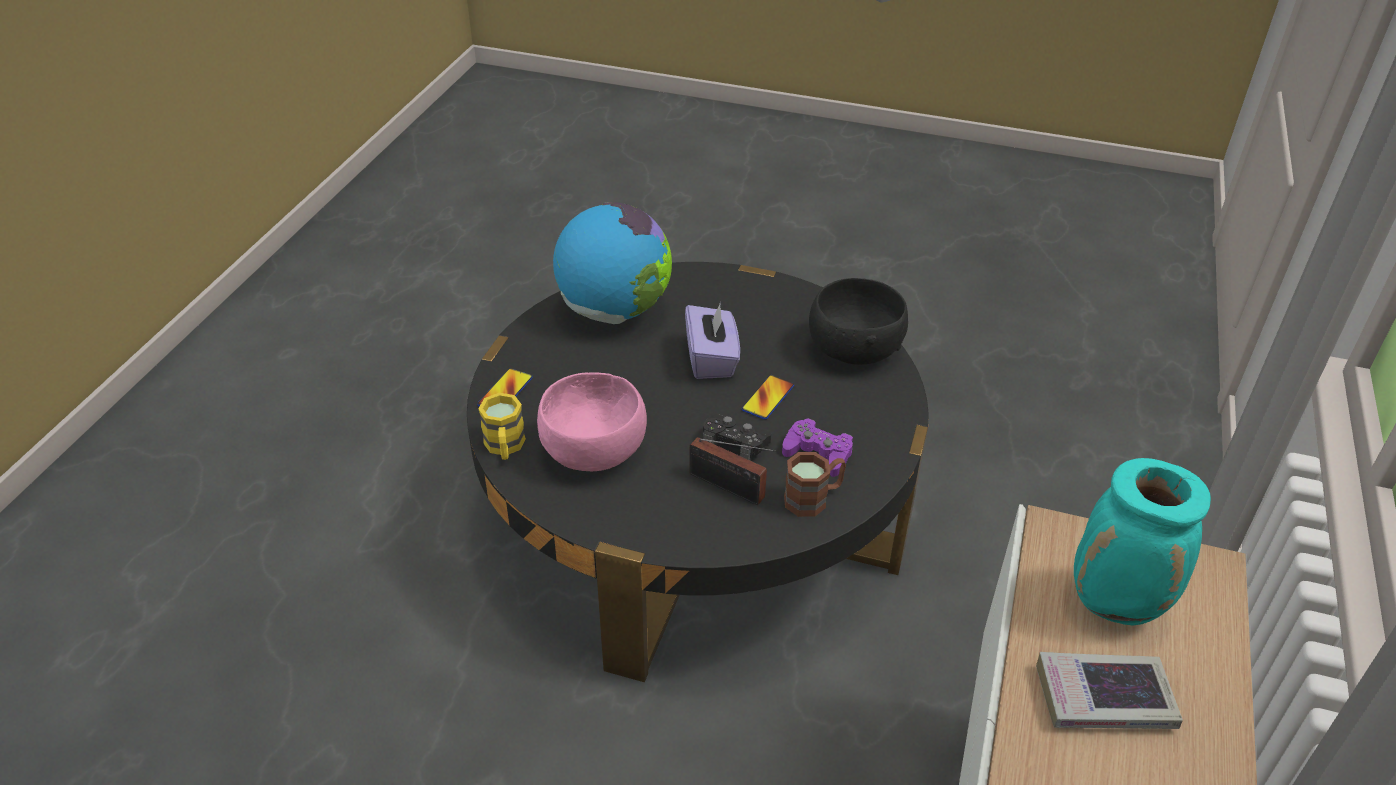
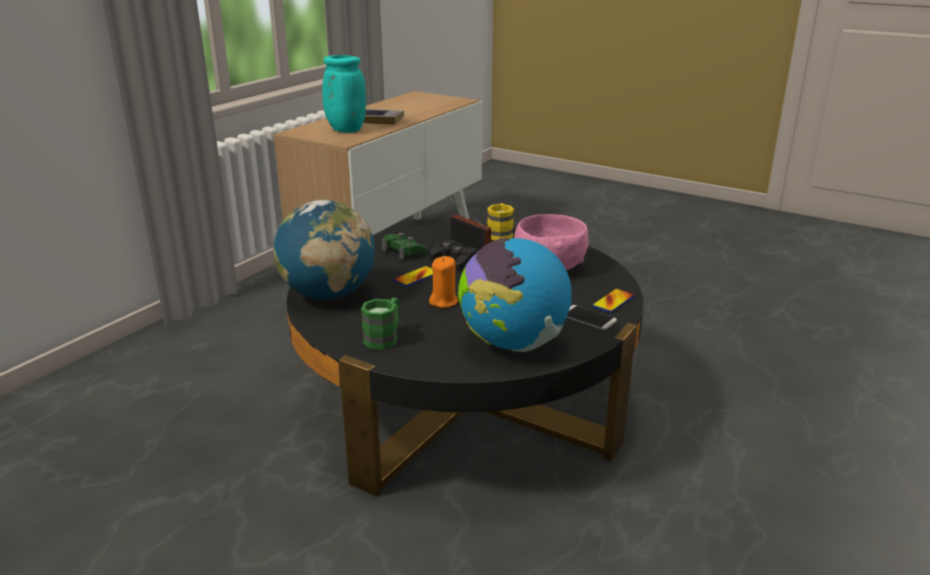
camera: 165 degrees left, 15 degrees down
(505, 447) = (611, 274): yellow mug -> yellow mug (500, 233)
(536, 359) = (588, 318): none -> phone
(711, 359) = (443, 301): purple tissue box -> orange candle
(748, 300) = (384, 337): none -> green mug
(813, 498) = (421, 237): brown mug -> none
(818, 453) = (403, 251): purple game controller -> green game controller
(853, 350) = (328, 294): black bowl -> globe

